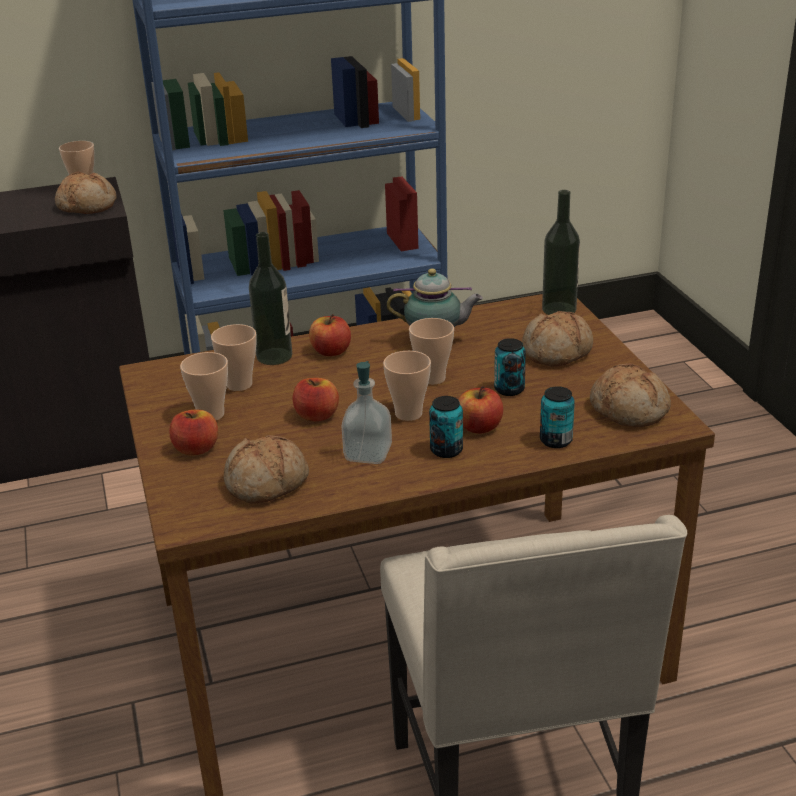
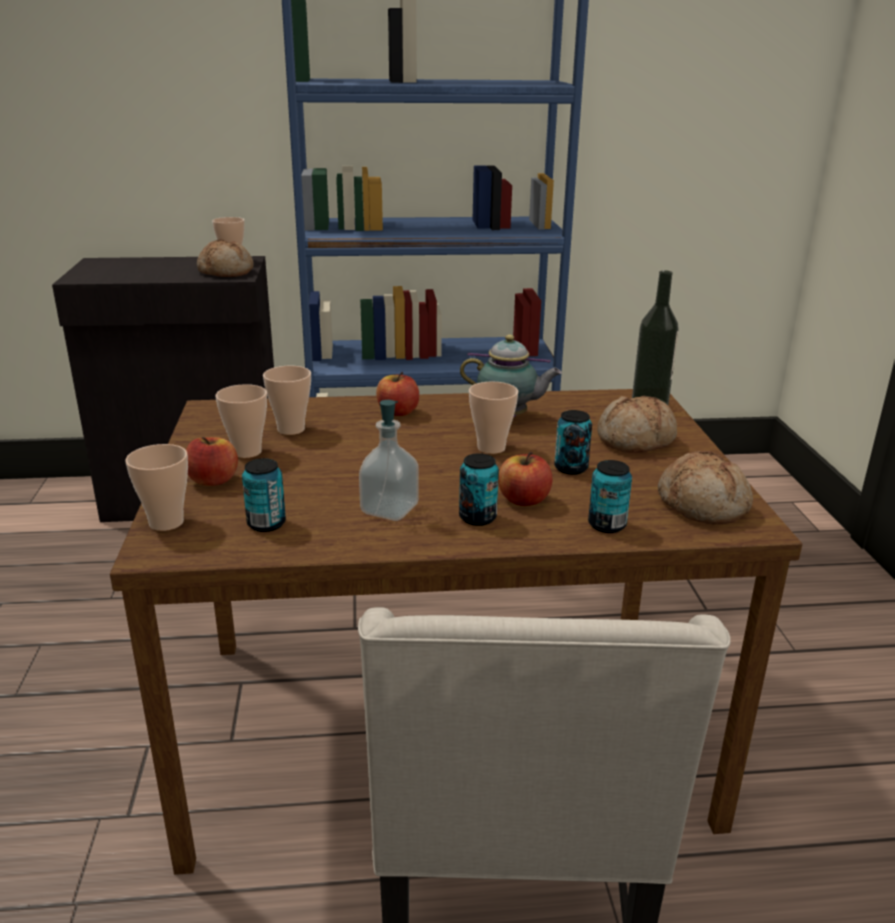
camera: 10 degrees right, 5 degrees down
(267, 484) = (266, 524): bread -> can
(274, 356) = (339, 410): bottle -> none
(317, 415) = (354, 466): apple -> none
(408, 414) = (451, 477): cup -> cup (166, 522)

